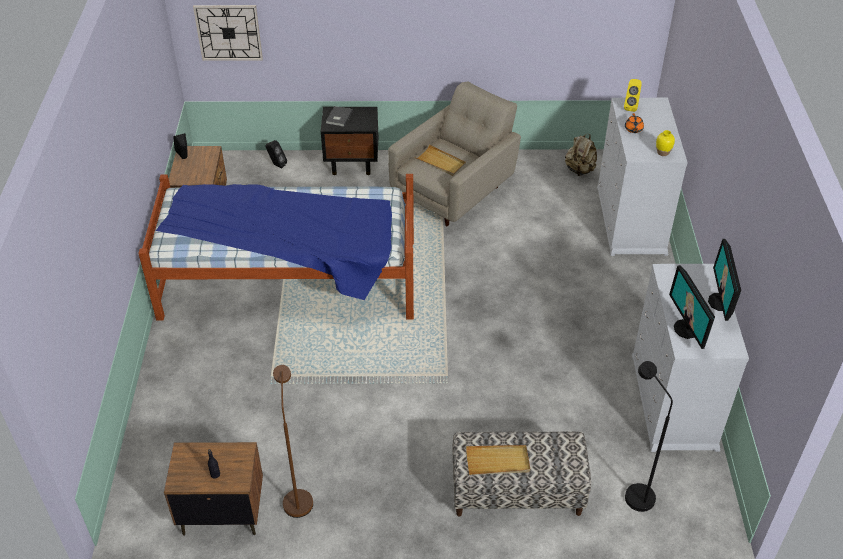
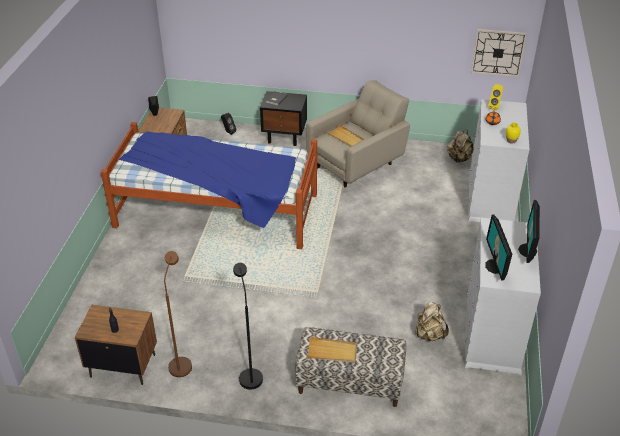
camera: 10 degrees right, 5 degrees down
(228, 32) = (200, 27): wall clock -> wall clock (498, 52)
(598, 414) = (429, 334): none -> beige backpack
(635, 492) = (444, 395): black floor lamp -> black floor lamp (249, 374)

